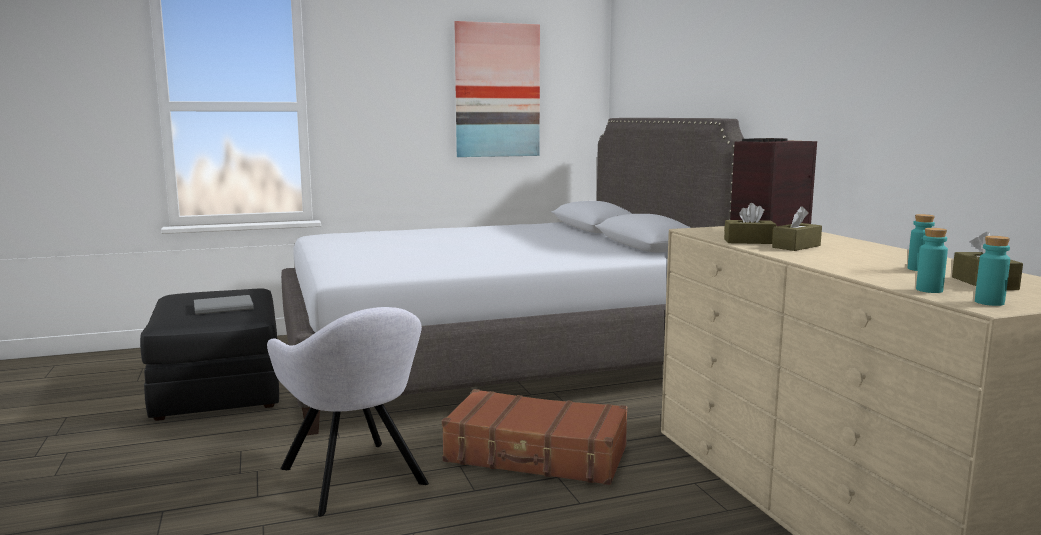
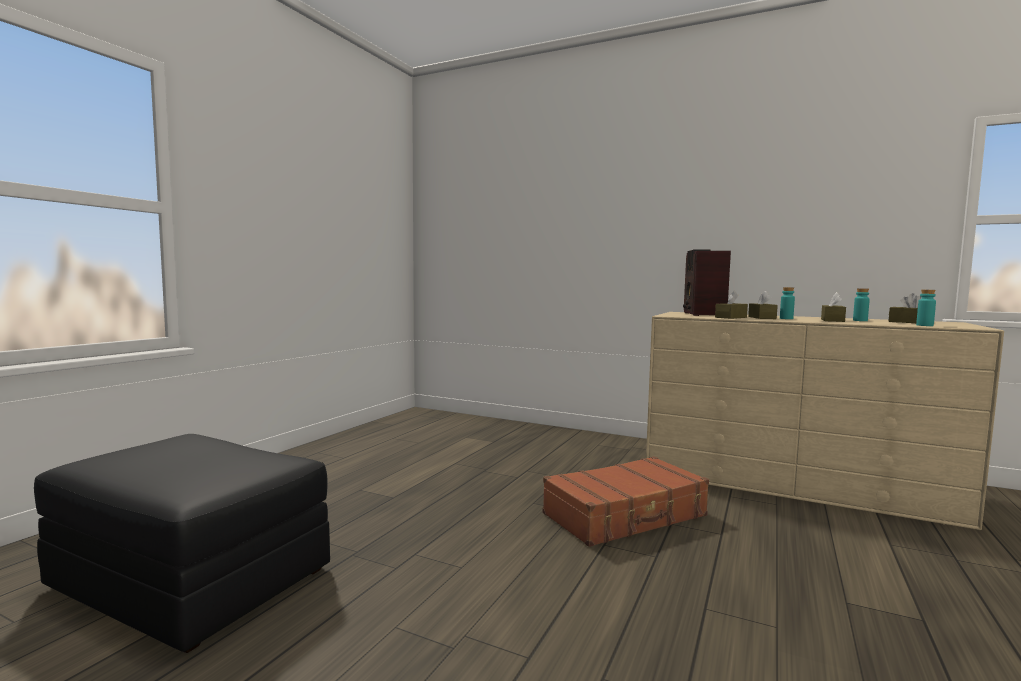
camera: 45 degrees left, 5 degrees down
(225, 307) = (222, 458): grey book -> none
(355, 478) = (564, 593): grey armchair -> none
(493, 358) = (426, 460): grey bed -> none
(497, 90) = (344, 215): picture -> none
(866, 263) = (832, 320): none -> brown tissue box
(989, 302) = (965, 326): turquoise bottle -> turquoise bottle (786, 318)

